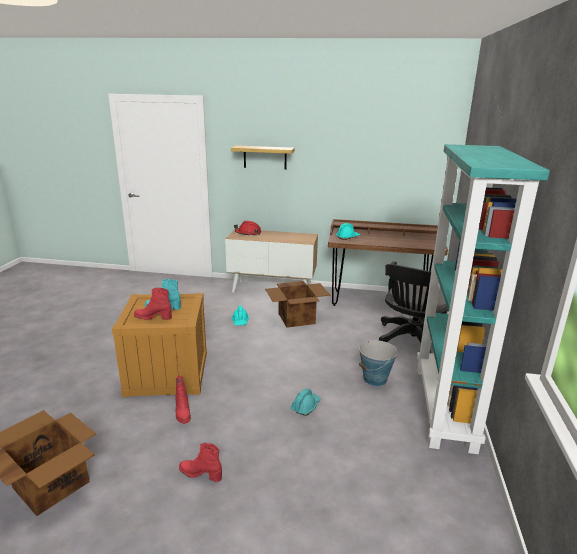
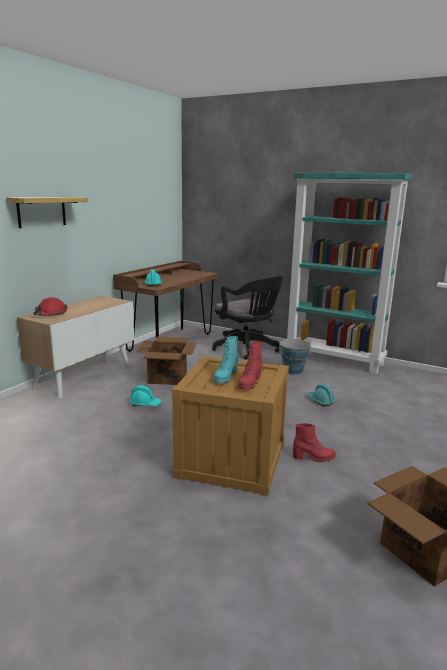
camera: 70 degrees left, 5 degrees down
(201, 474) = (404, 457): red boot -> none

